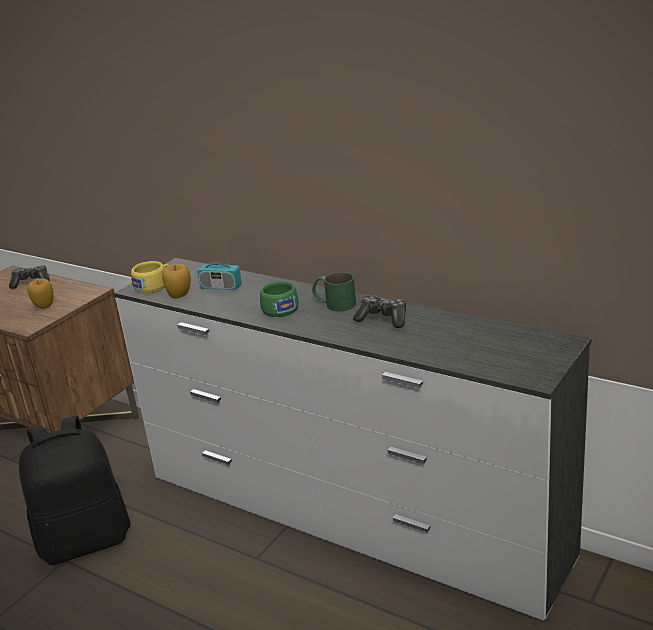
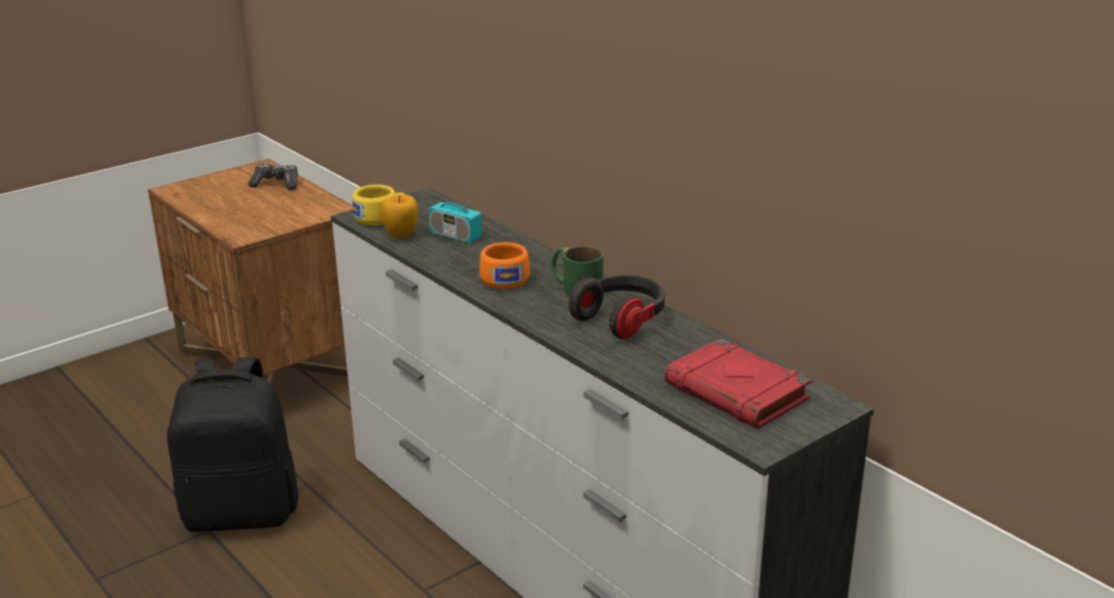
camera: 15 degrees right, 0 degrees up
(44, 306) = (273, 215): apple -> none
(278, 308) = (504, 278): green cup -> orange cup
(383, 319) = (621, 320): game controller -> headphones
(497, 348) = (738, 392): none -> red book

